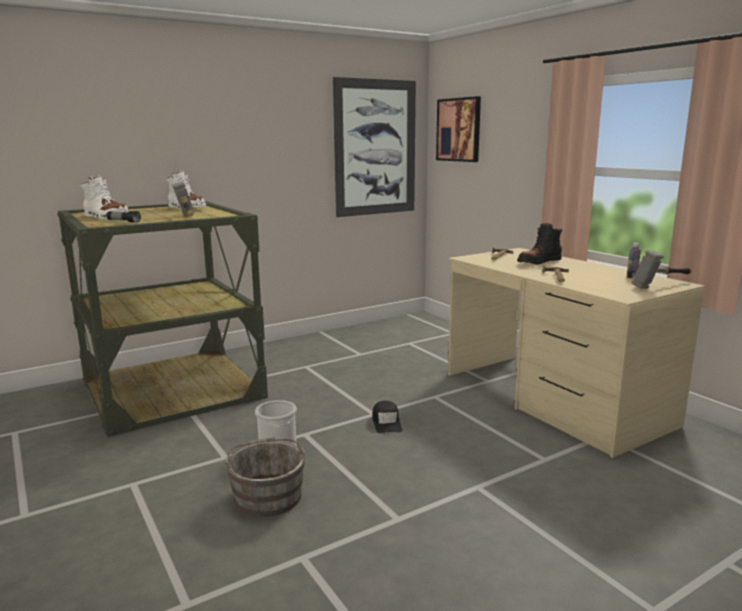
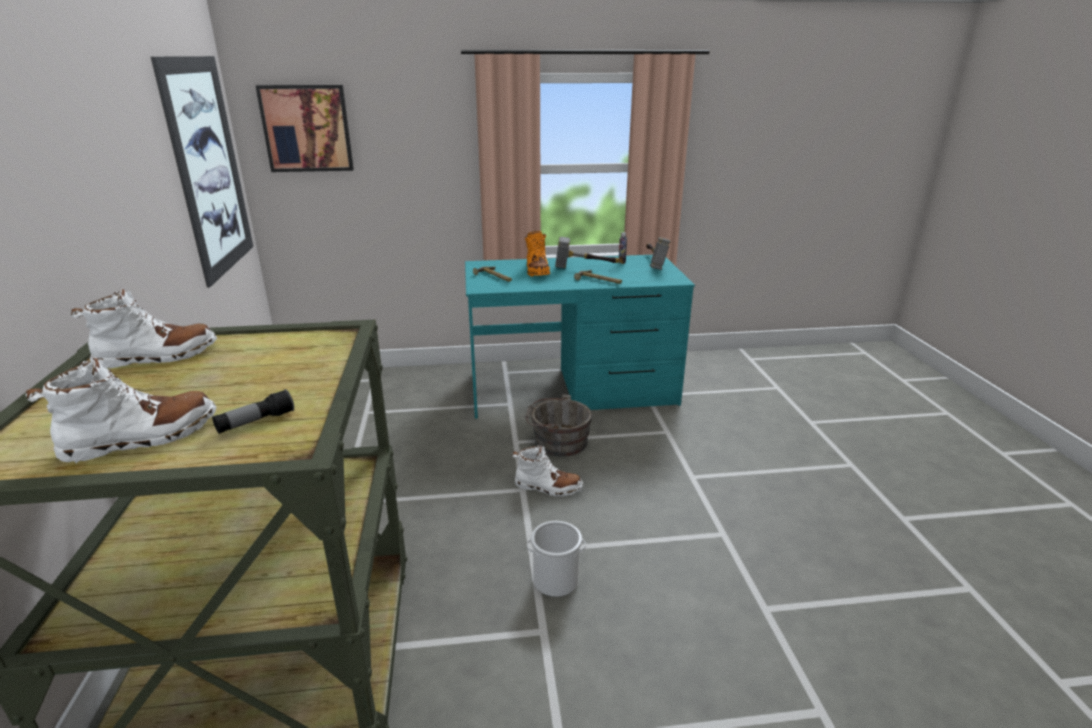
camera: 65 degrees left, 10 degrees up
(187, 218) = (311, 366): hammer -> hammer (584, 268)
(267, 494) = (648, 610): grey bucket -> grey bucket (557, 441)
(386, 422) = (548, 487): black cap -> white boot
(539, 262) = (537, 271): black boot -> orange boot
(553, 398) = (572, 389): beige desk -> turquoise desk

